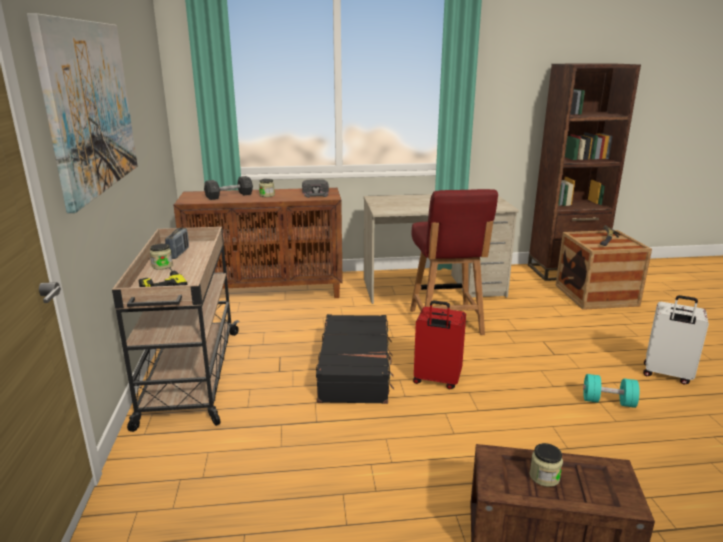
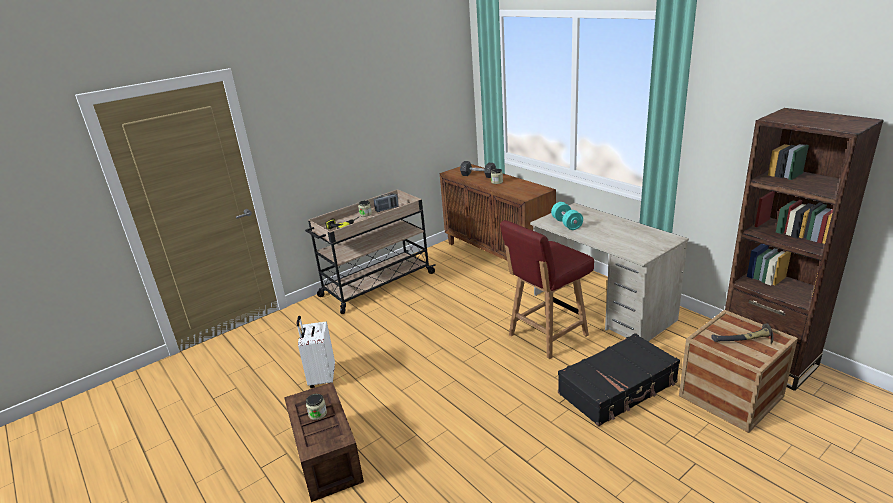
camera: 60 degrees right, 5 degrees up
(90, 107) = (325, 120): picture -> none
(315, 193) = (527, 190): black cap -> none
(356, 369) = (438, 327): black suitcase -> black suitcase (618, 388)
(436, 380) = (456, 362): red suitcase -> none
(608, 401) = (510, 449): turquoise dumbbell -> turquoise dumbbell (566, 224)
(666, 375) = (598, 477): white suitcase -> white suitcase (321, 378)

